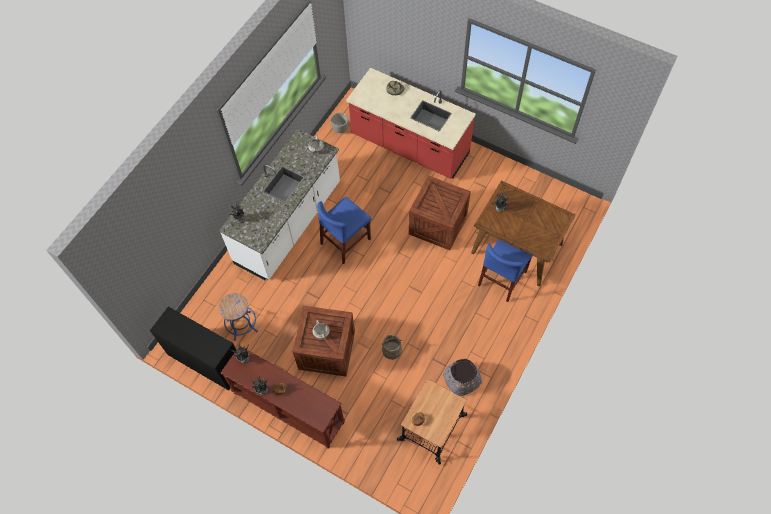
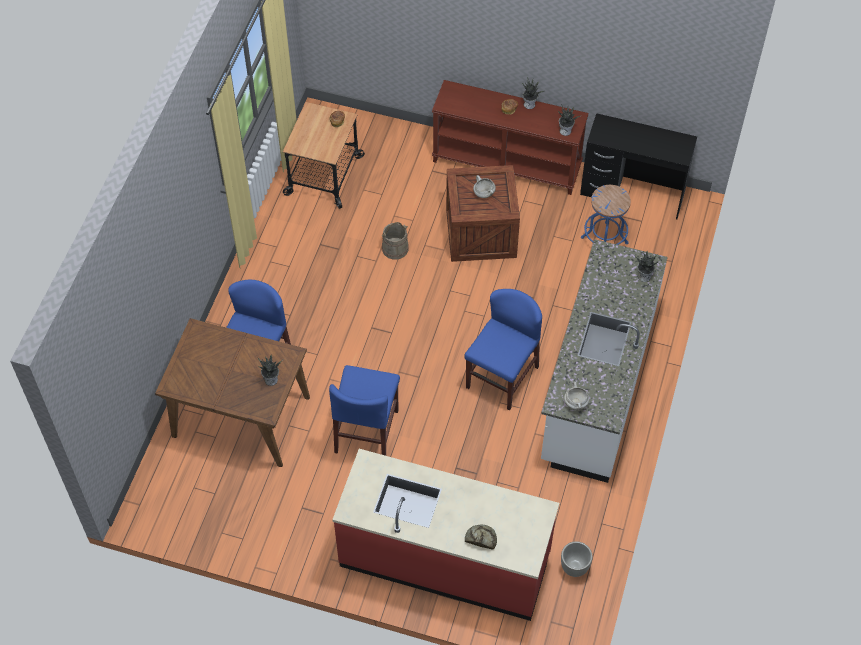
camera: 165 degrees right, 5 degrees down
(439, 224) = (366, 431): crate -> blue chair
(462, 379) = (296, 233): grey planter -> none

